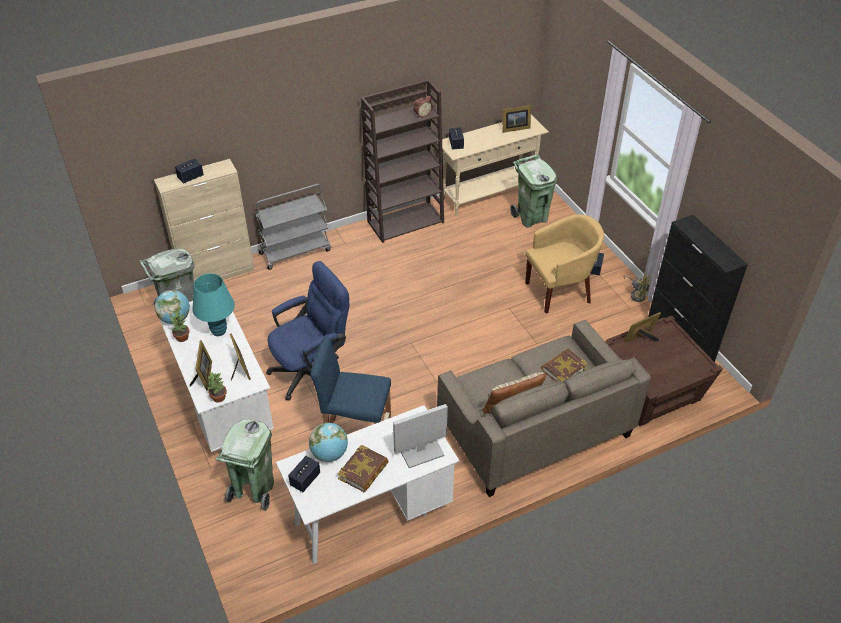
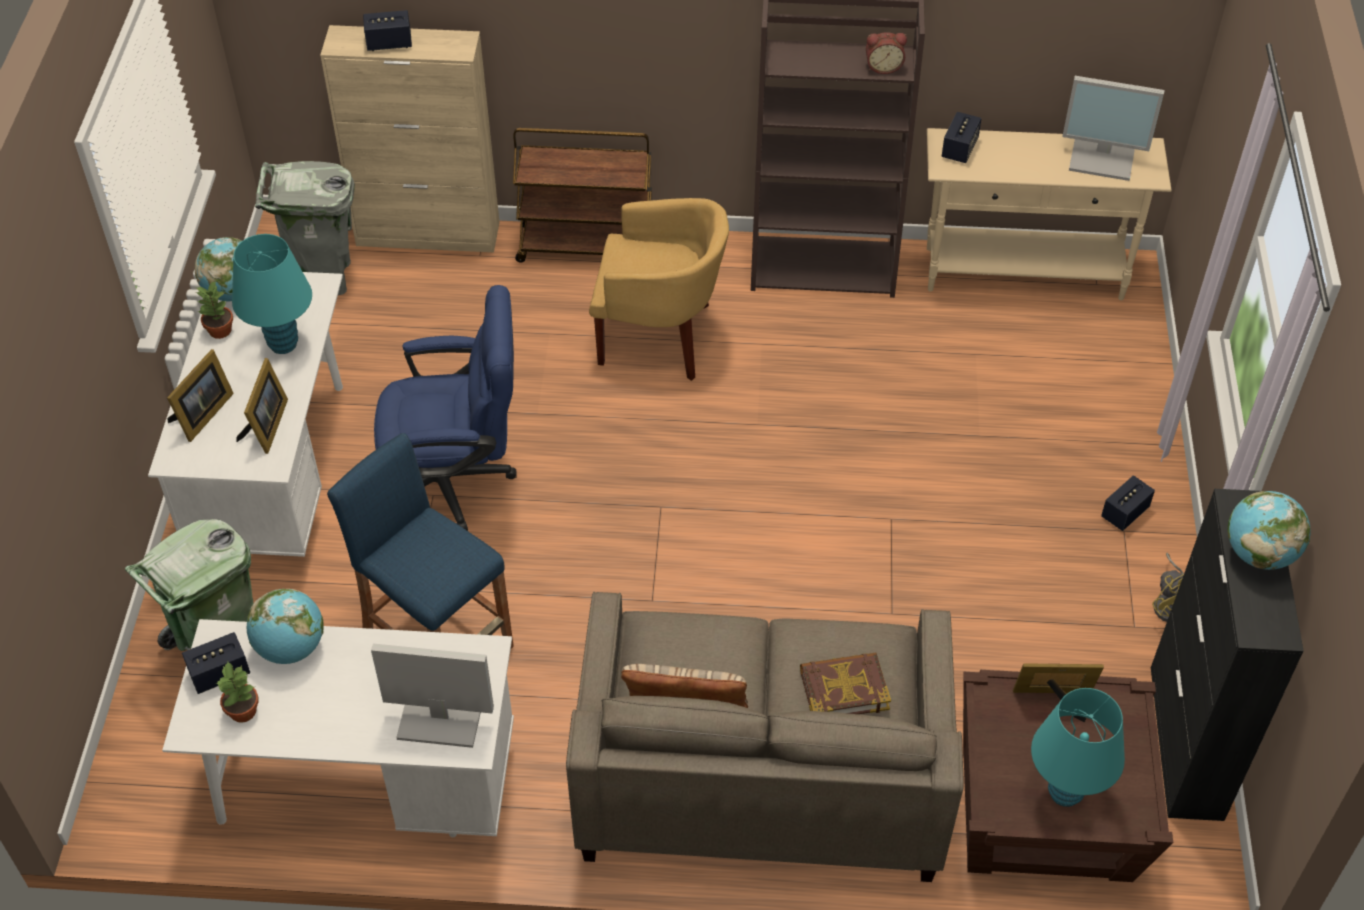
camera: 30 degrees right, 5 degrees up
(219, 398) = (197, 463): potted plant -> potted plant (242, 712)
(295, 251) = (587, 246): grey cart -> brown cart
(363, 471) = (320, 706): book -> none
(514, 128) = (1103, 157): picture frame -> monitor
(531, 218) = (1074, 354): green trash can -> none
(560, 291) = (1018, 528): yellow armchair -> yellow armchair (660, 337)
(672, 369) = (1065, 793): none -> turquoise table lamp
(705, 237) = (1259, 554): none -> globe

